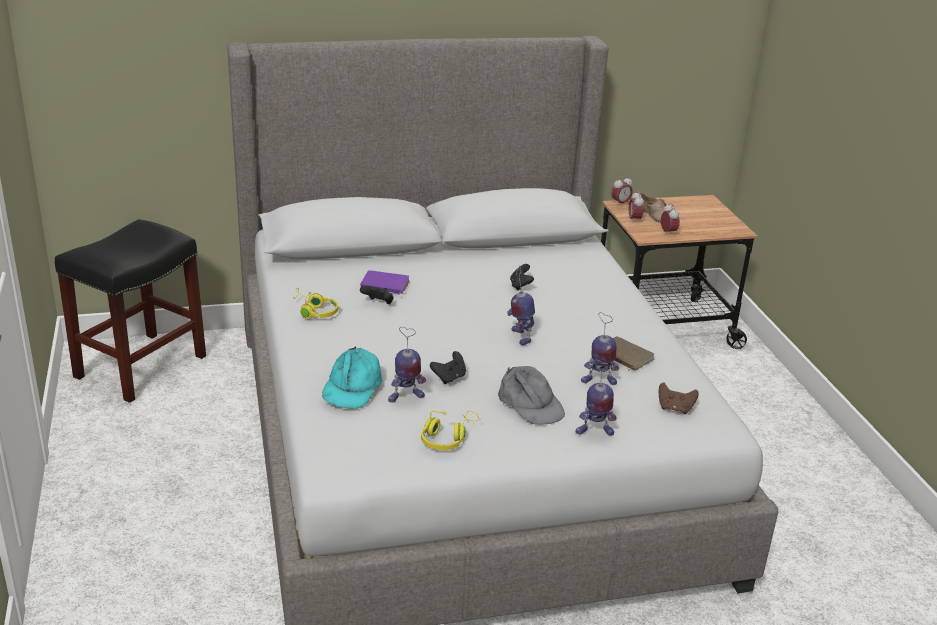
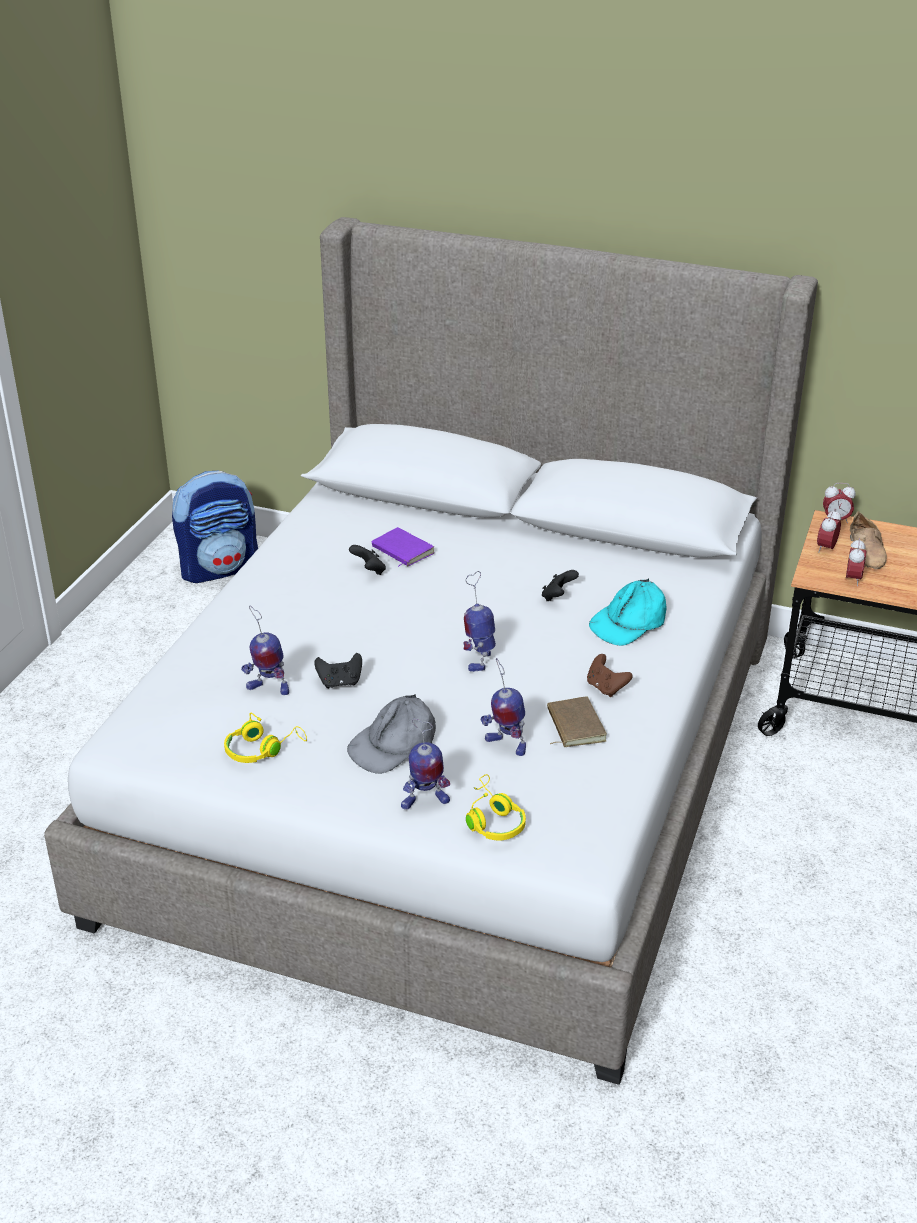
camera: 35 degrees right, 5 degrees up
(141, 366) = (220, 568): black stool -> backpack
(314, 311) = (294, 559): yellow headphones -> yellow headphones (492, 820)
(353, 387) = (231, 659): turquoise cap -> turquoise cap (629, 622)
(530, 404) = (394, 744): grey cap -> grey cap turned 45 degrees clockwise
(594, 432) = (424, 802): toy robot -> toy robot turned 45 degrees counterclockwise
(675, 408) = (555, 811): brown game controller -> brown game controller (606, 688)

